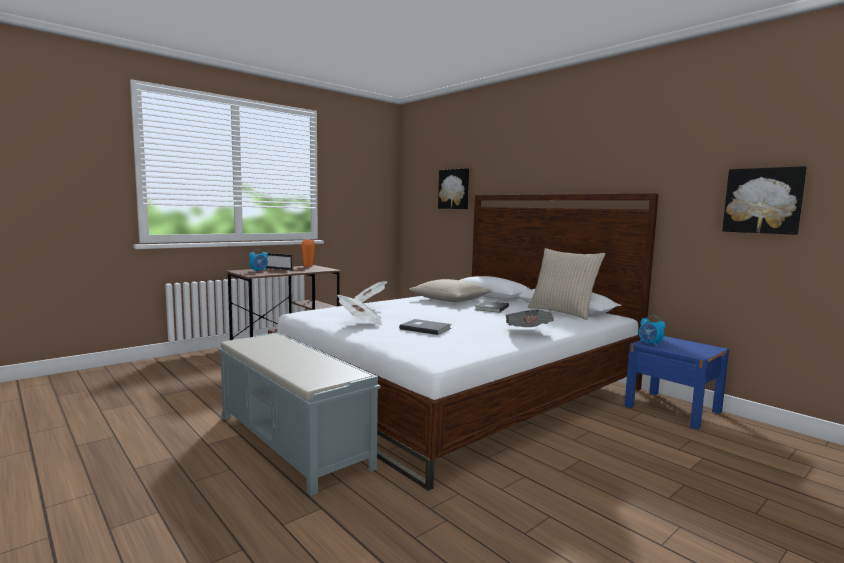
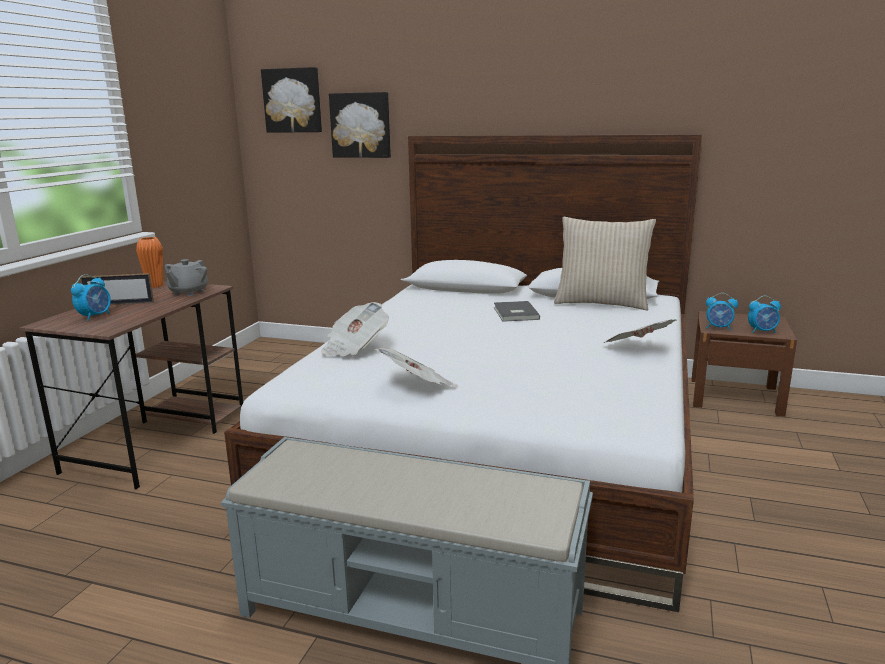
camera: 30 degrees left, 10 degrees up
(315, 269) = (188, 292): none -> grey teapot
(425, 328) = (517, 374): grey book -> none
(450, 299) = (435, 307): beige pillow -> none
(672, 409) = (735, 396): blue nightstand -> brown nightstand
(683, 351) = (762, 331): none -> alarm clock
(763, 200) = (827, 143): picture -> picture (293, 100)

